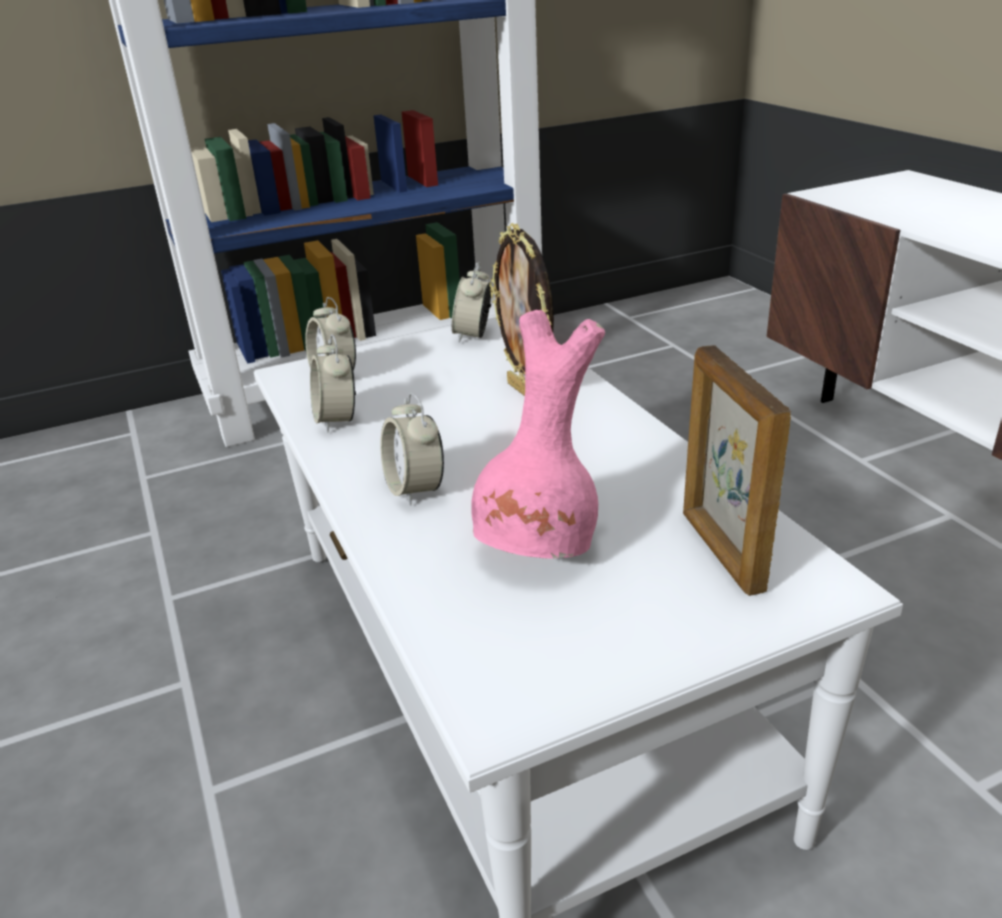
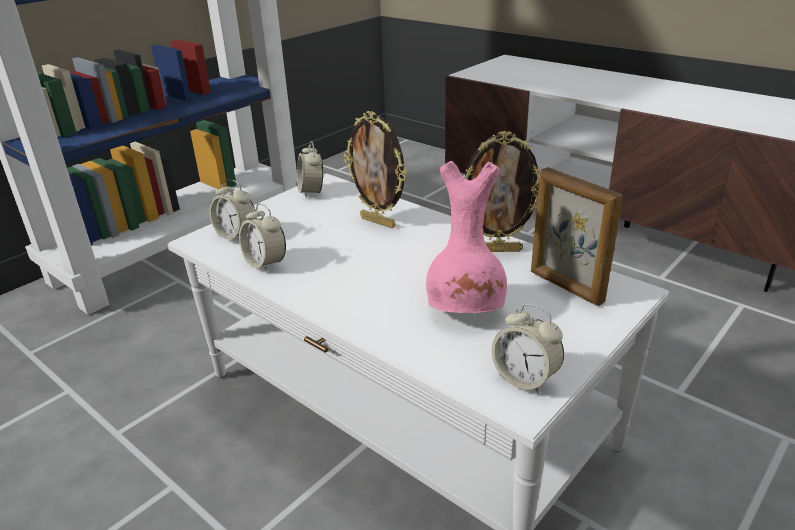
camera: 25 degrees left, 0 degrees up
(415, 489) = (360, 294): alarm clock -> alarm clock (525, 378)
(662, 468) = (497, 250): none -> picture frame

